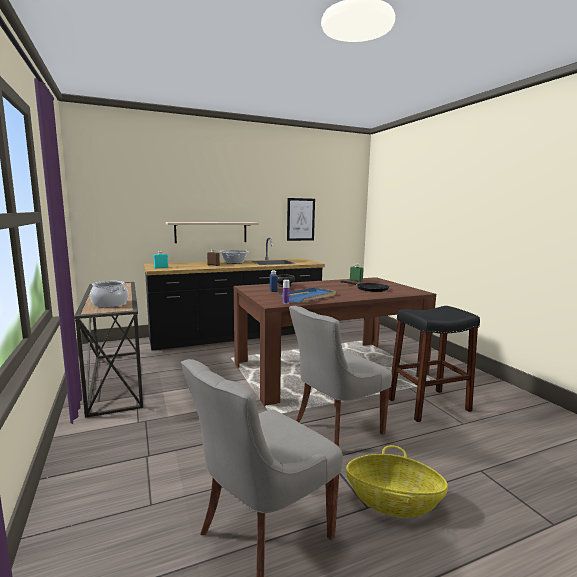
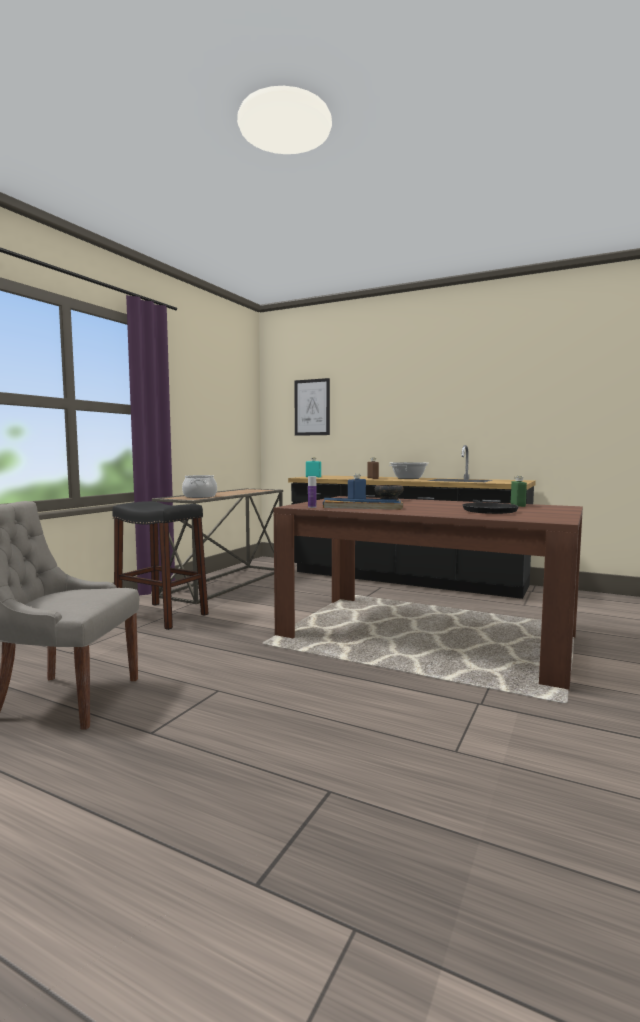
camera: 50 degrees right, 5 degrees down
(211, 232) = (394, 439): shelf -> none
(300, 219) = (532, 418): picture -> picture (312, 407)
(335, 429) = (285, 677): grey chair -> none
(393, 501) = (177, 744): basket -> none
(428, 405) = (462, 713): black stool -> black stool (161, 615)

